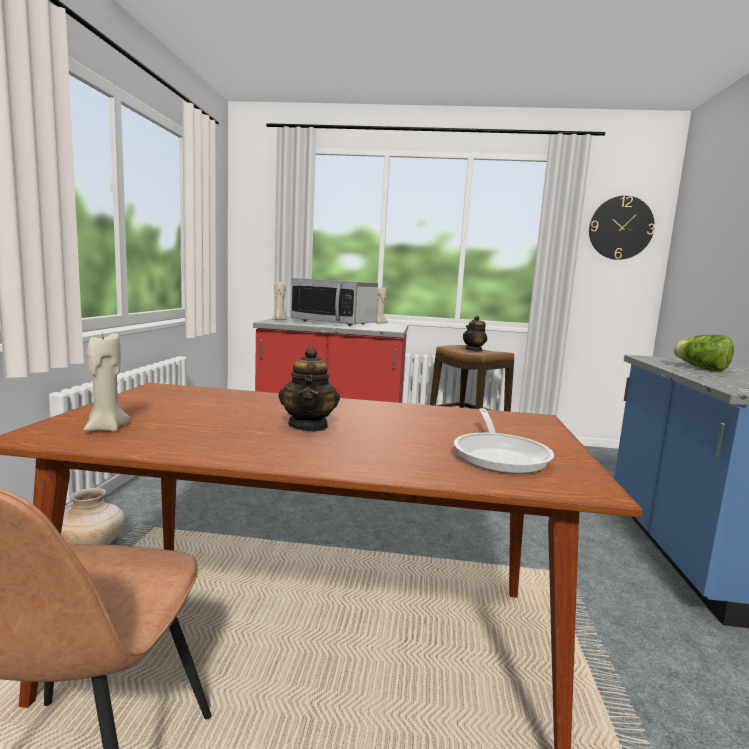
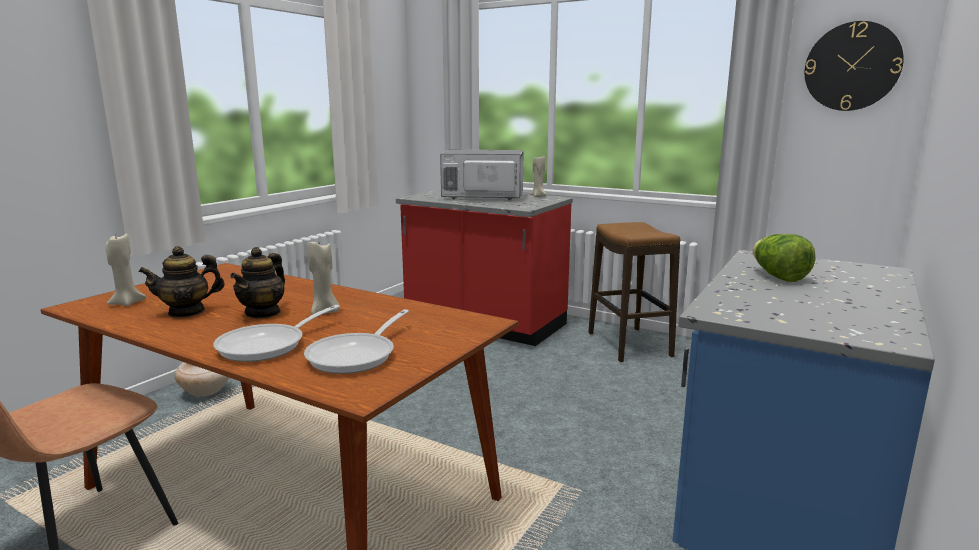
camera: 25 degrees right, 5 degrees up
(279, 320) = (431, 194): beige candle -> beige candle (325, 312)
(334, 323) = (482, 197): microwave -> microwave turned 135 degrees clockwise
(391, 456) = (268, 345): none -> frying pan
(474, 350) = (634, 230): teapot -> teapot (187, 312)

